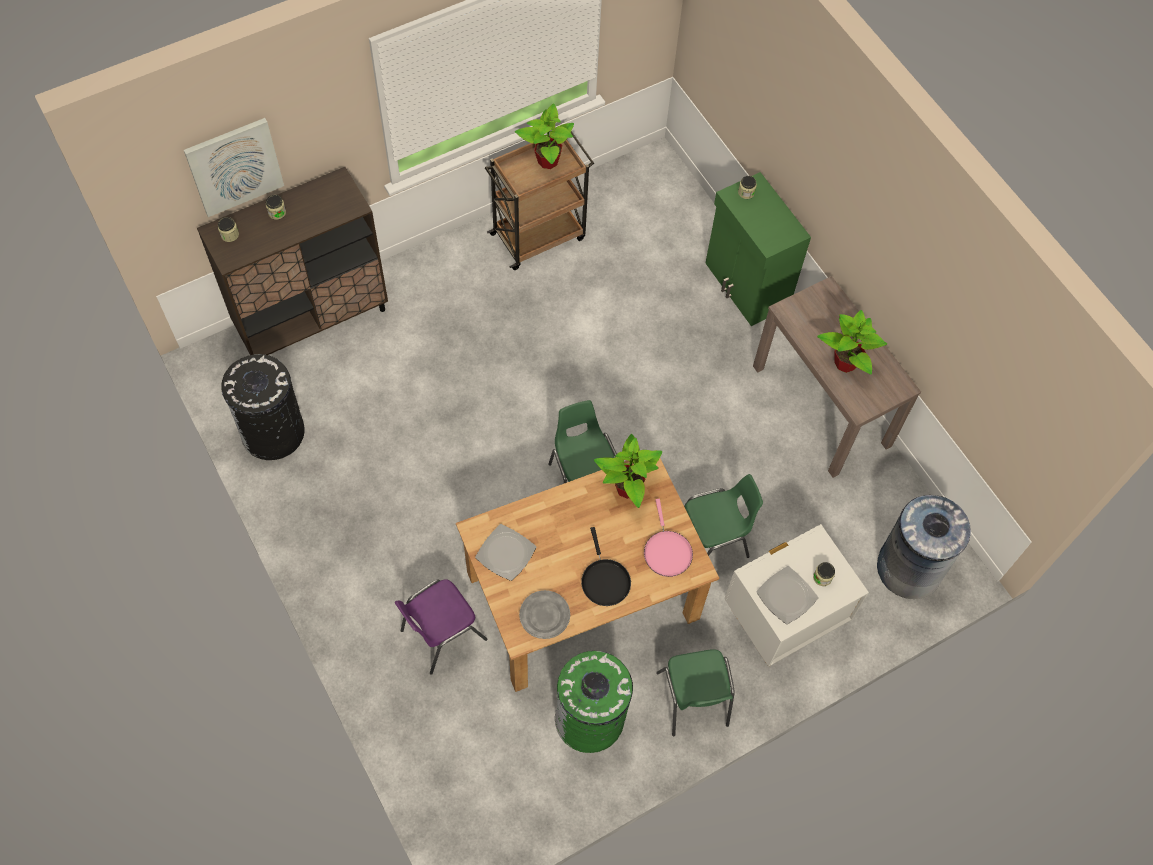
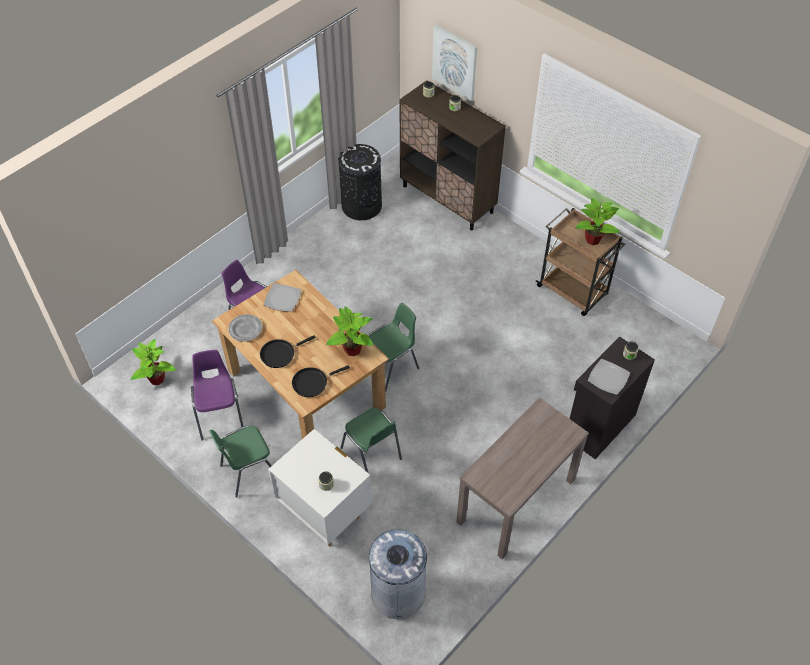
camera: 75 degrees right, 10 degrees down
(590, 719) = (220, 415): green trash can -> purple chair
(666, 551) = (312, 382): pink frying pan -> black frying pan
(746, 286) = (599, 425): green cabinet -> black cabinet
(786, 596) = (304, 464): plate -> plate (608, 377)
(846, 363) = (512, 458): potted plant -> potted plant (157, 379)

